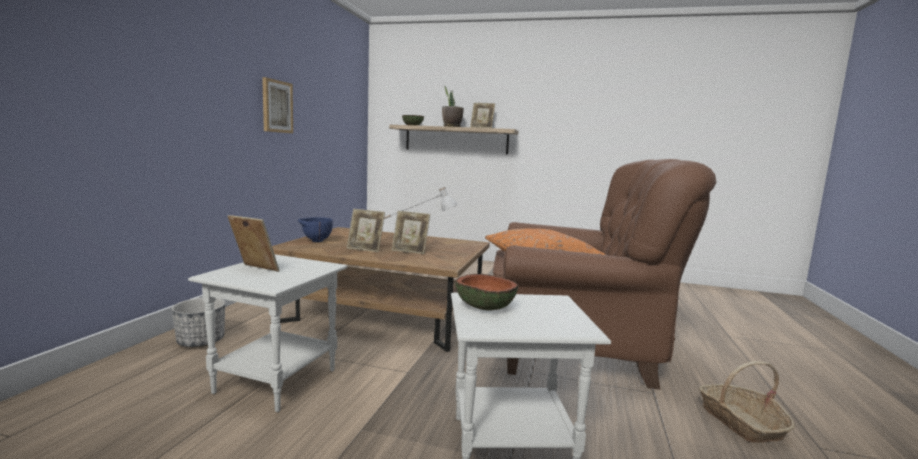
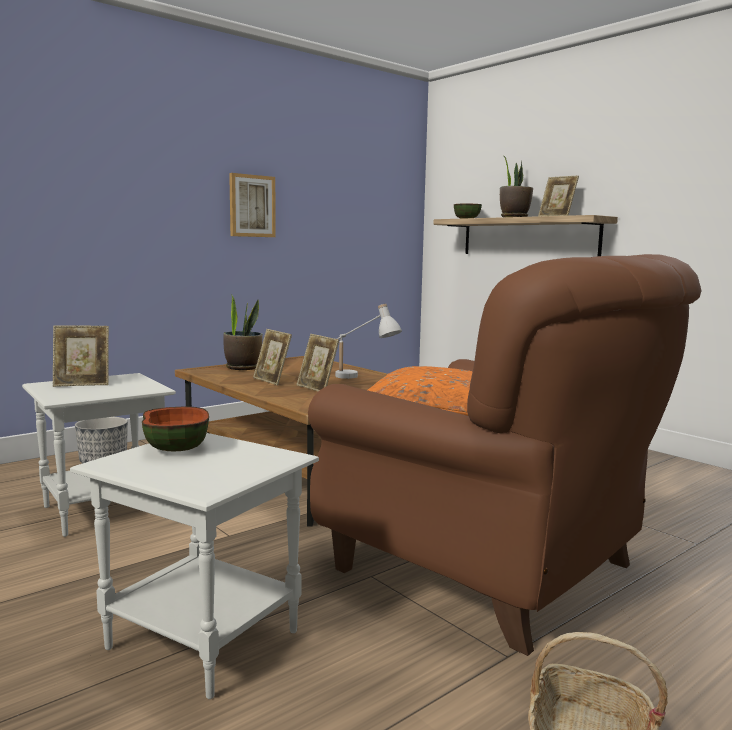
camera: 35 degrees right, 0 degrees up
(254, 269) = (82, 384): picture frame -> picture frame turned 105 degrees clockwise
(315, 241) = (242, 367): blue bowl -> potted plant

